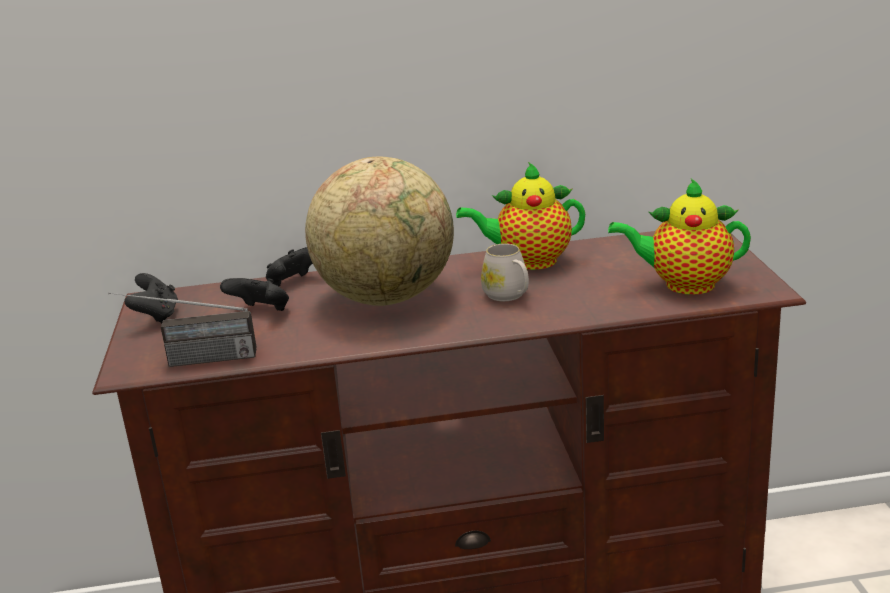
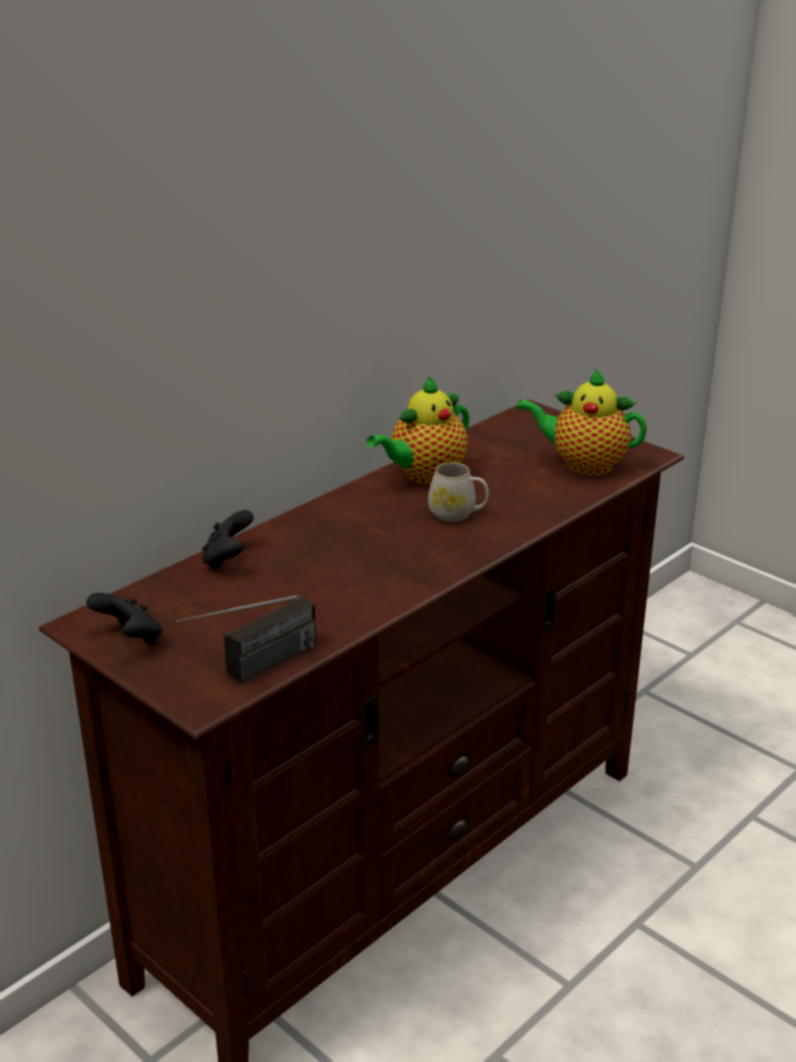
camera: 40 degrees left, 5 degrees up
(261, 312) = (243, 599): black game controller -> none
(387, 297) = (348, 547): globe -> none
(683, 285) = (583, 465): teapot -> teapot turned 45 degrees clockwise

